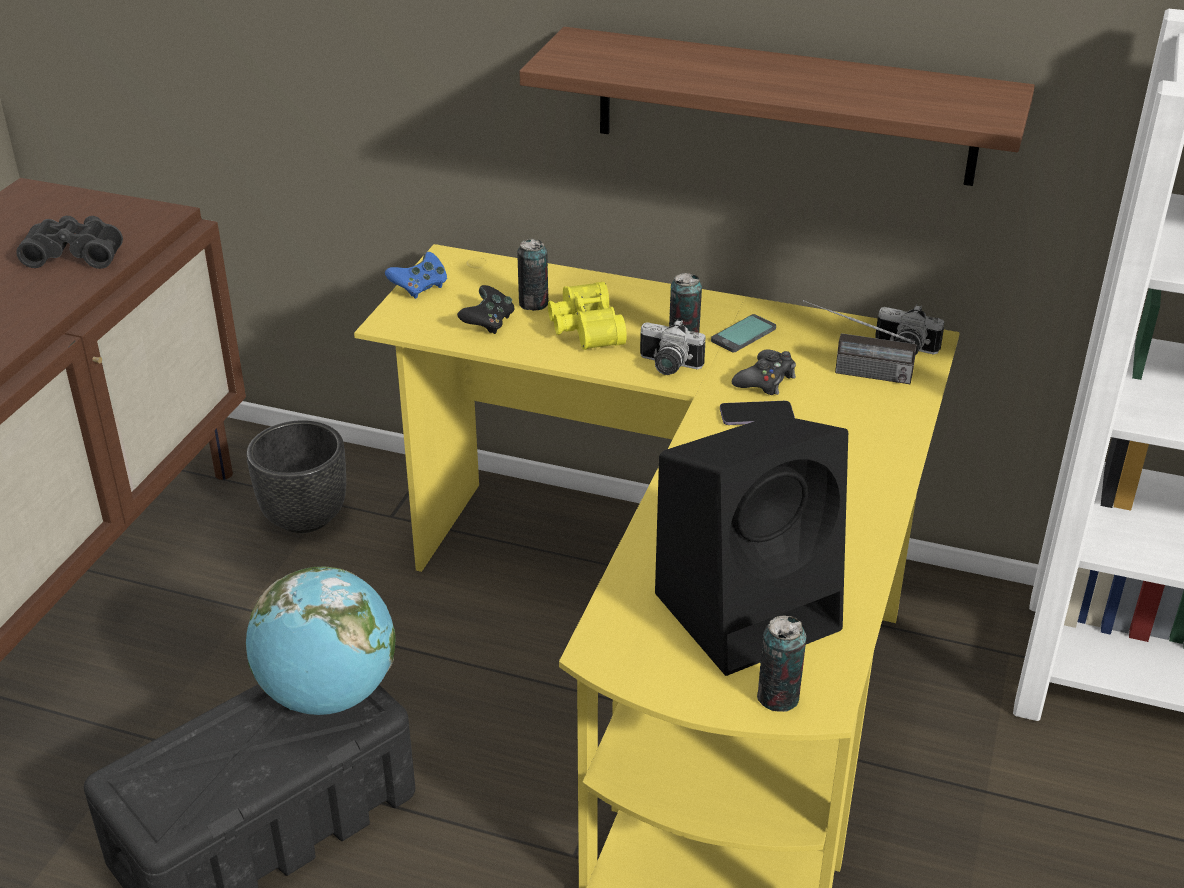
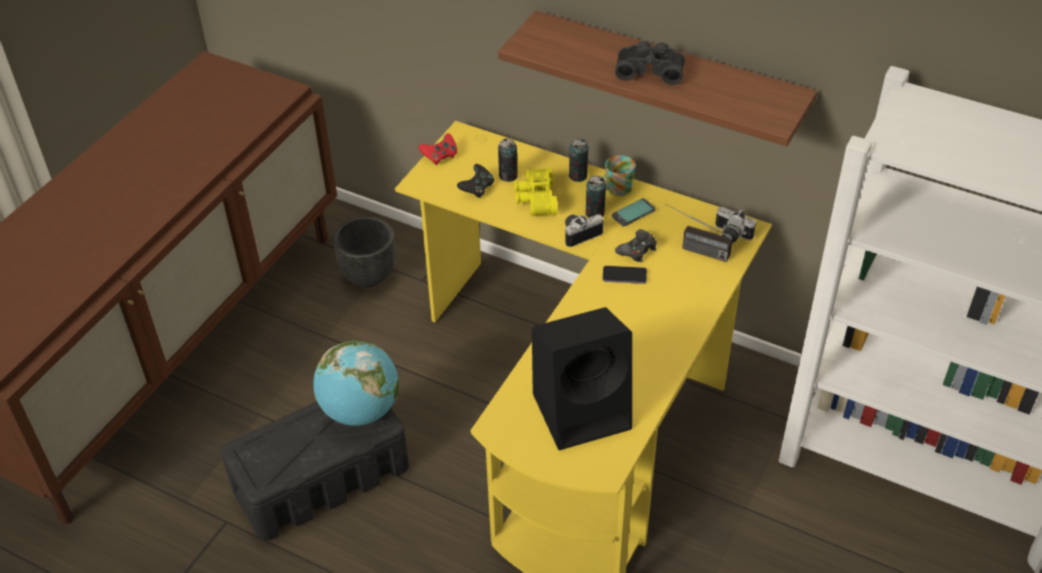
camera: 10 degrees right, 10 degrees up
(76, 253) = (233, 118): black binoculars -> black binoculars (650, 70)
(419, 288) = (440, 156): blue game controller -> red game controller
(667, 366) = (579, 233): camera -> camera turned 120 degrees clockwise
(706, 308) = (615, 189): none -> mug
(778, 697) = (584, 467): can -> can (578, 176)

